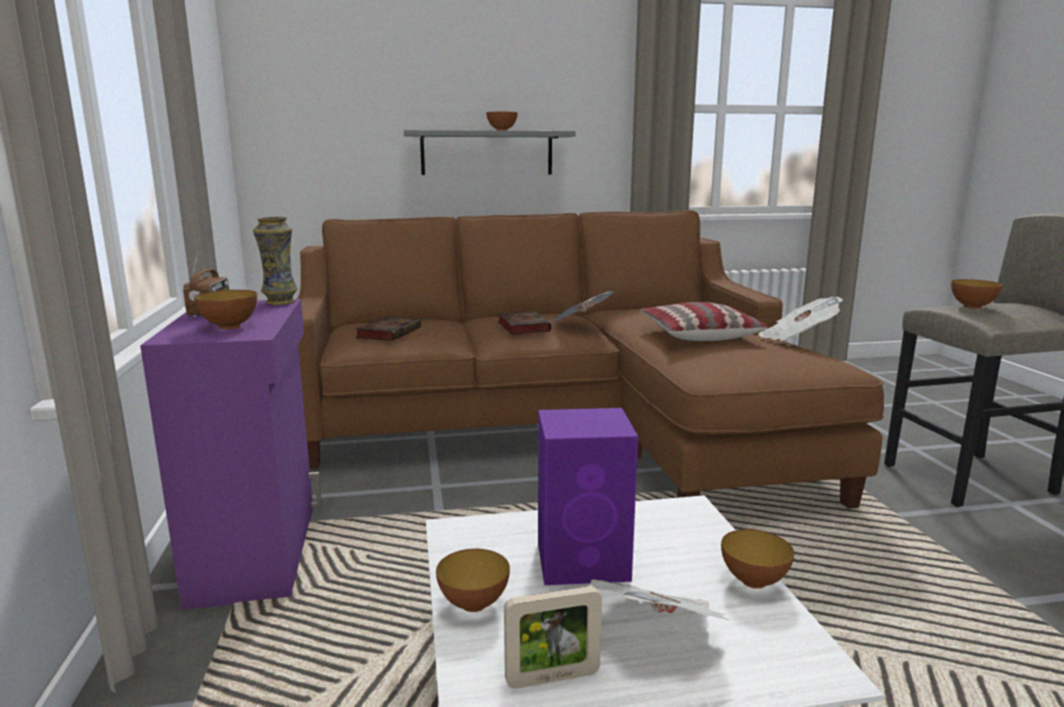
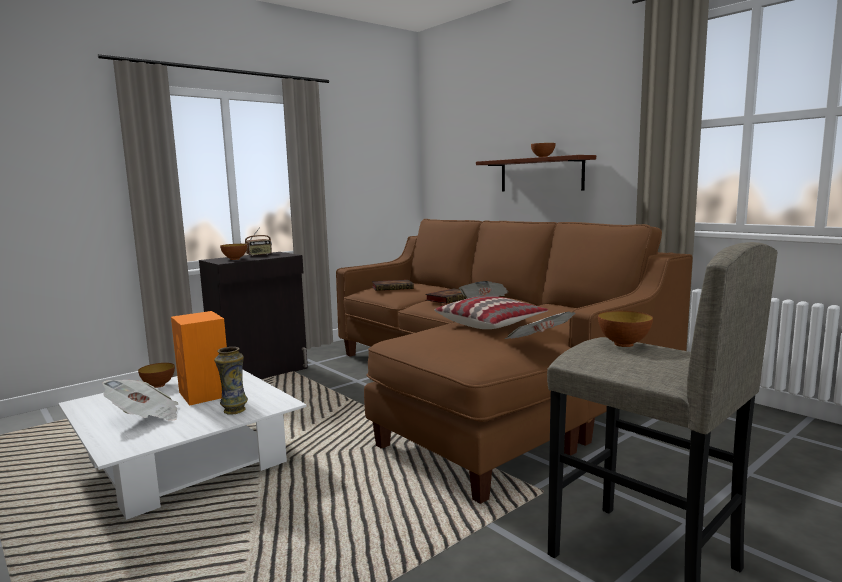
camera: 60 degrees right, 5 degrees down
(259, 551) = (261, 372): purple cabinet -> black cabinet
(279, 302) = (289, 255): vase -> vase (234, 410)
(487, 153) = (541, 174): grey shelf -> brown shelf
(552, 678) = (106, 407): picture frame -> none
(585, 561) = (205, 394): purple speaker -> orange speaker
(753, 581) = (200, 428): bowl -> none

